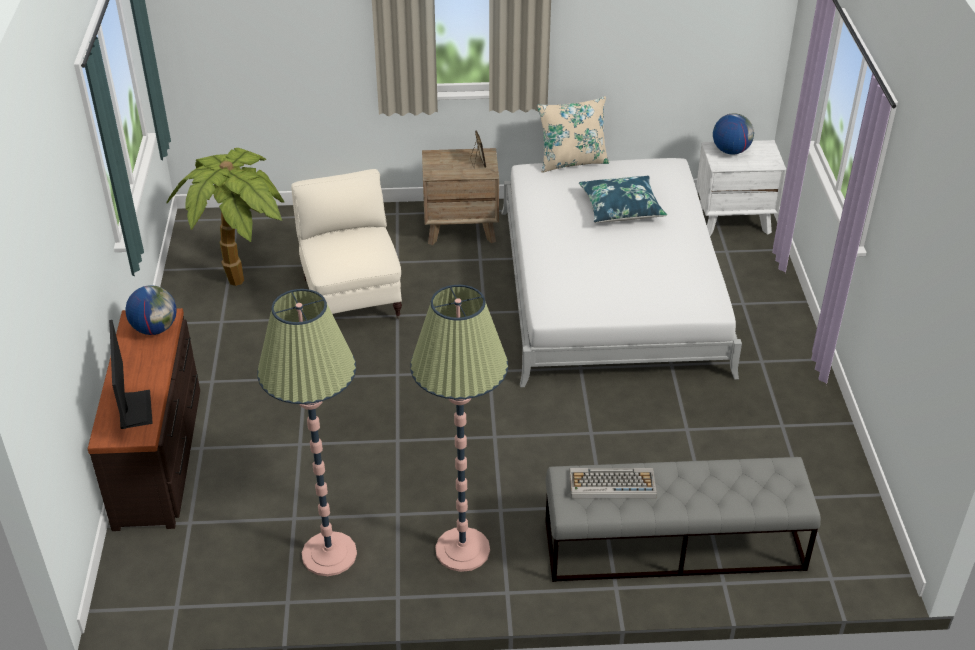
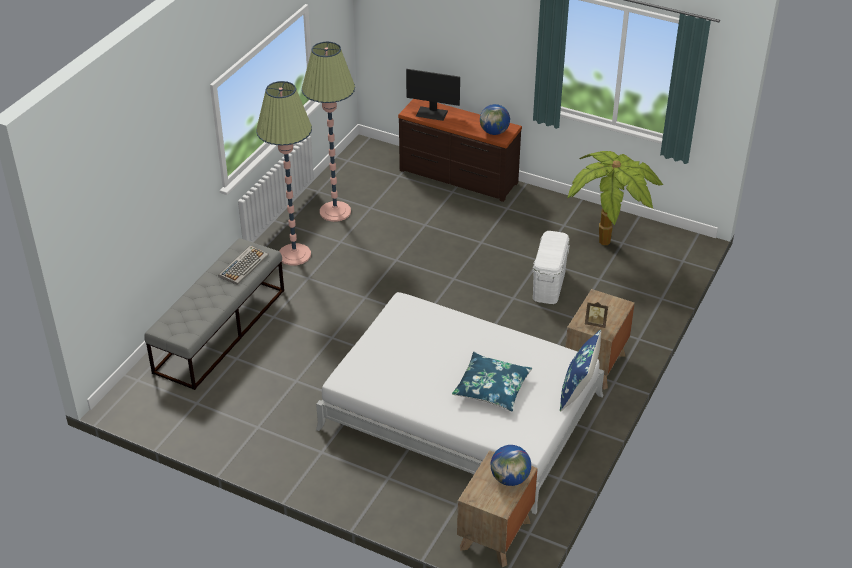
camera: 120 degrees right, 0 degrees up
(352, 297) = (549, 285): beige armchair -> white storage box
(572, 161) = (578, 391): beige pillow -> blue pillow
(734, 220) = (495, 535): white nightstand -> brown nightstand

